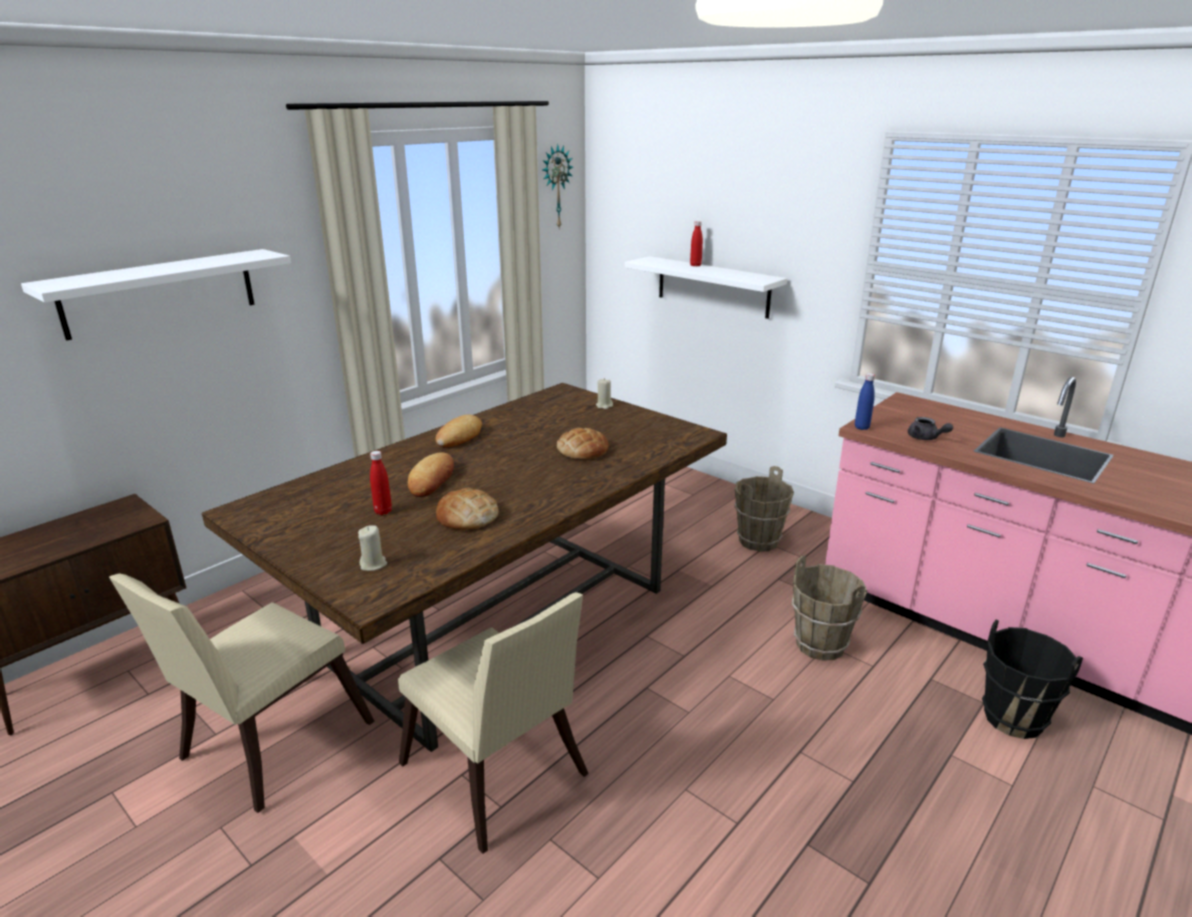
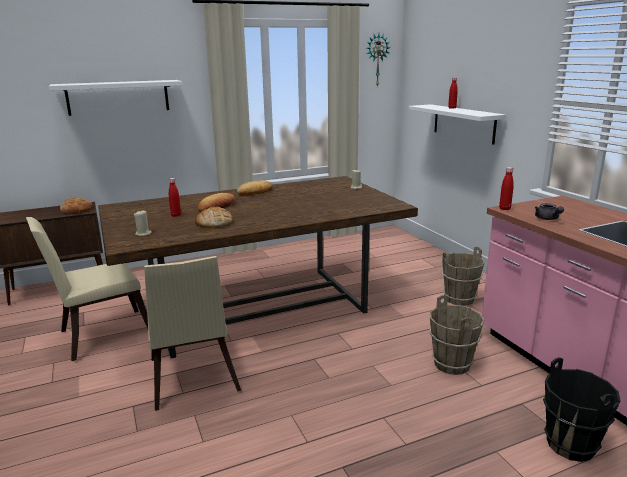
camera: 25 degrees right, 5 degrees down
(582, 450) = (315, 204): bread -> bread (76, 210)
(861, 427) = (504, 209): blue bottle -> red bottle

